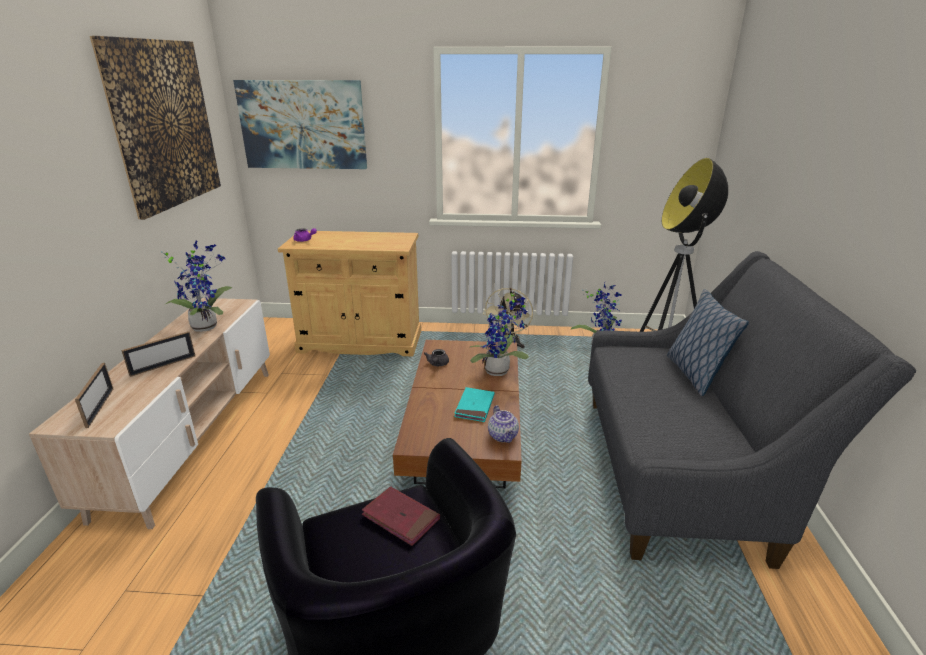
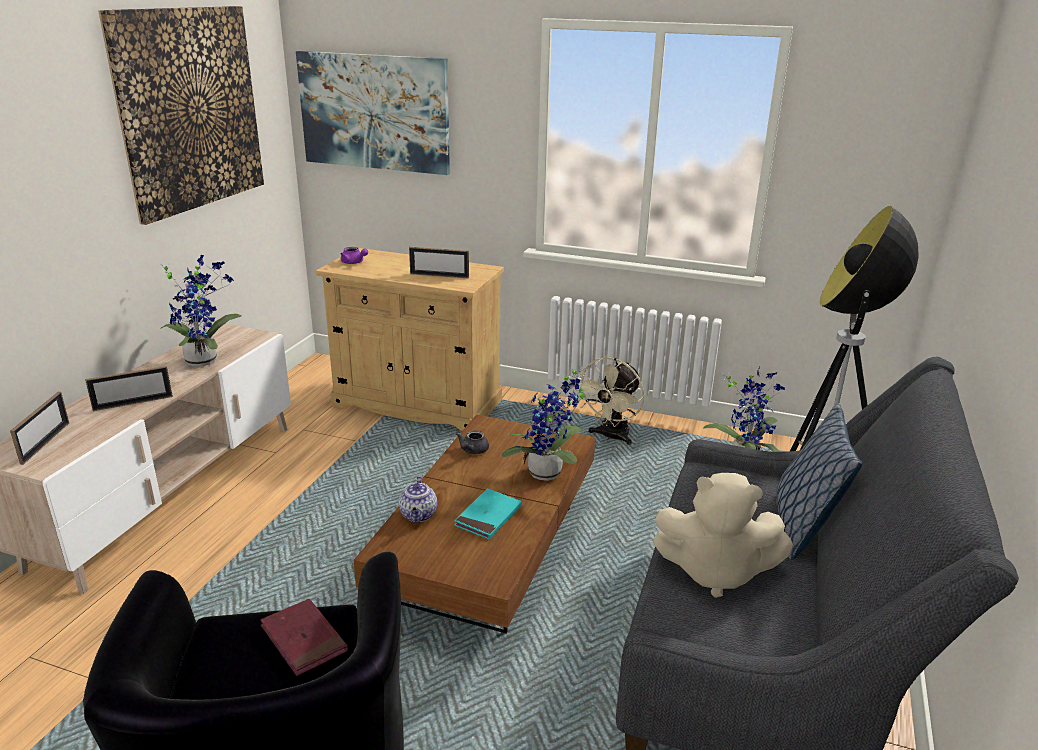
camera: 15 degrees right, 0 degrees up
(376, 243) = (439, 275): none -> picture frame
(503, 436) = (502, 563): teapot -> teapot (418, 515)
(661, 412) = (714, 571): none -> beige plush toy

